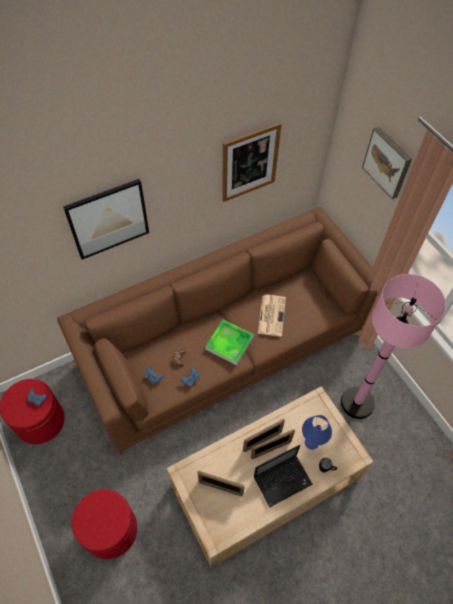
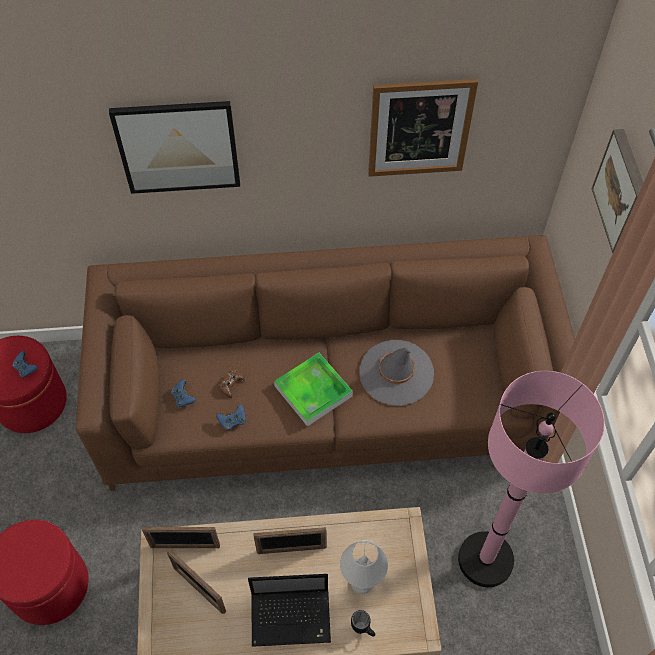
camera: 25 degrees right, 0 degrees up
(271, 315) = (396, 373): newspaper -> grey hat
(271, 449) = (297, 567): picture frame -> picture frame (185, 546)
(312, 442) = (362, 583): blue table lamp -> white table lamp

